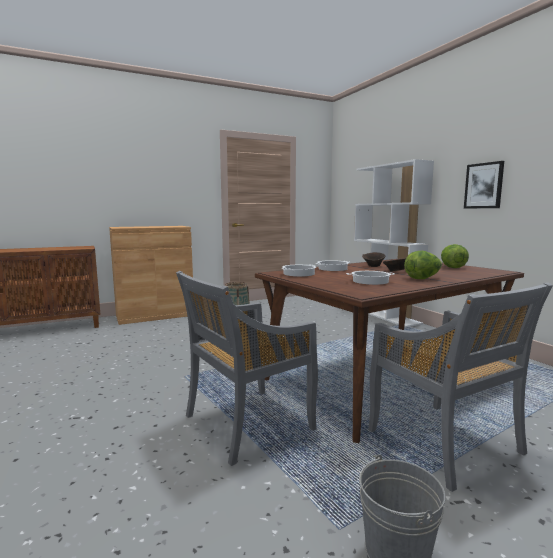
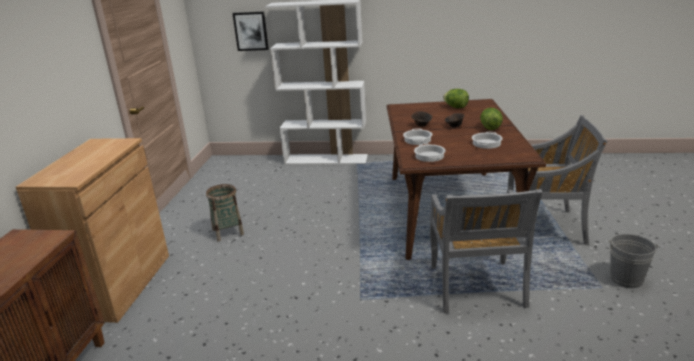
camera: 55 degrees left, 15 degrees up
(484, 185) = (416, 24): picture -> picture (251, 31)

